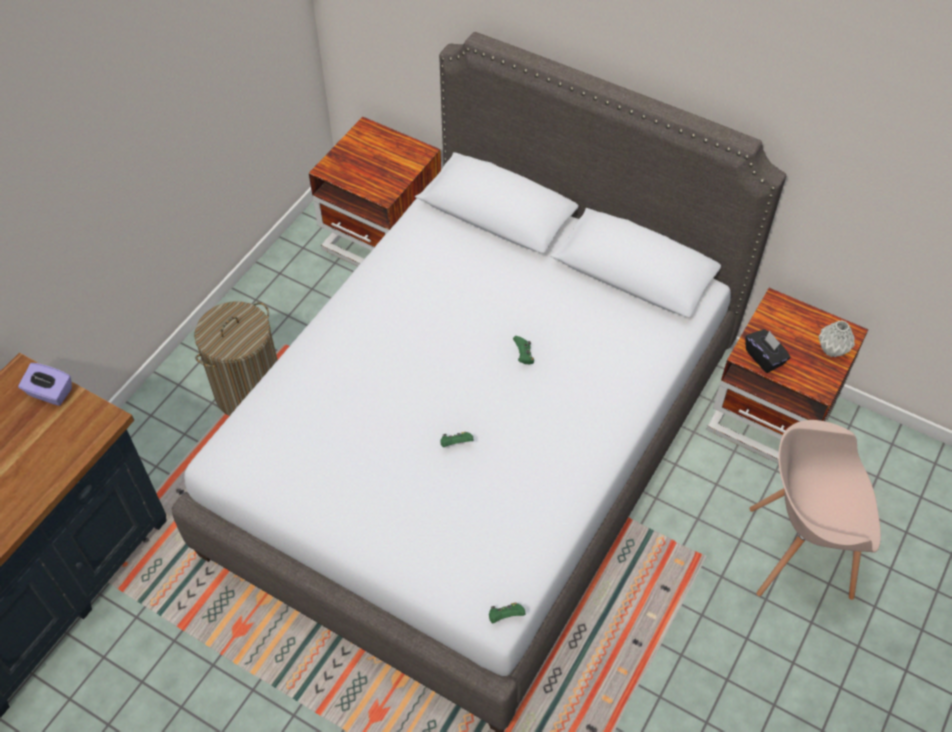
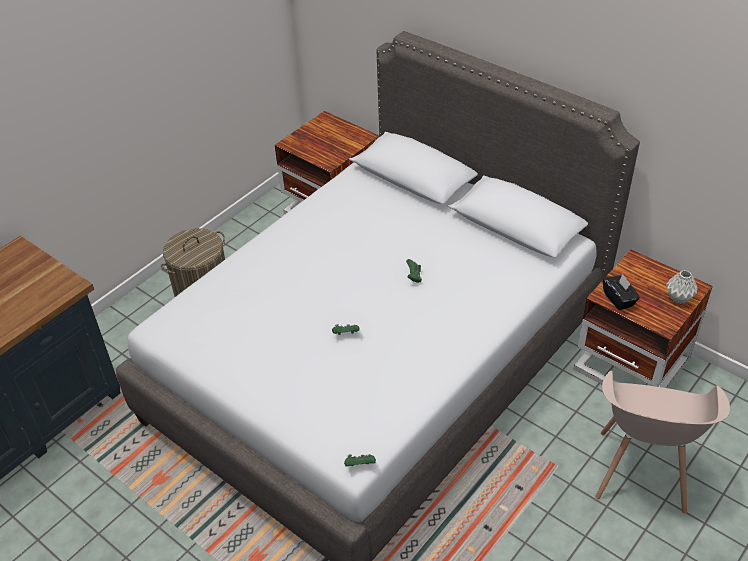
camera: 10 degrees right, 10 degrees down
(50, 393) = (35, 264): purple tissue box -> none
(798, 553) = (640, 472): beige chair -> beige chair turned 90 degrees counterclockwise

